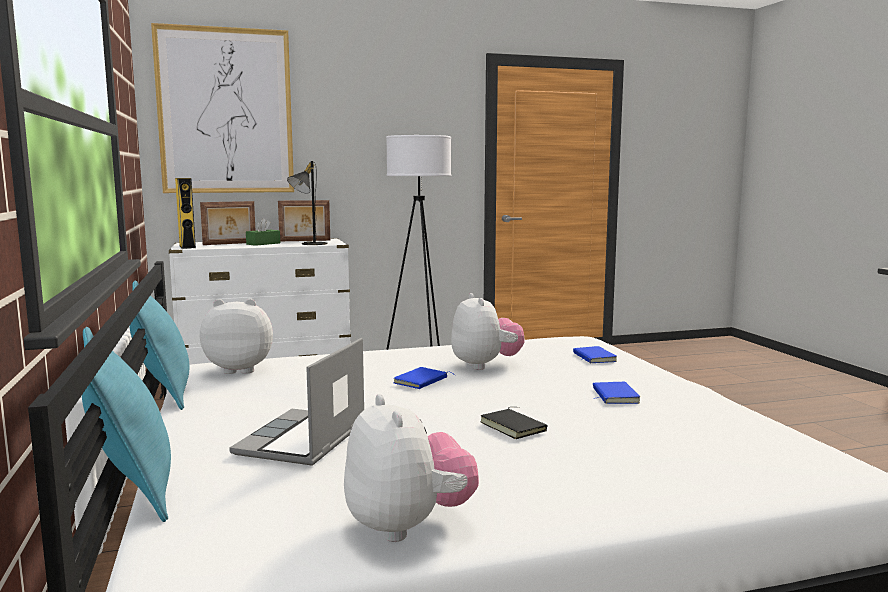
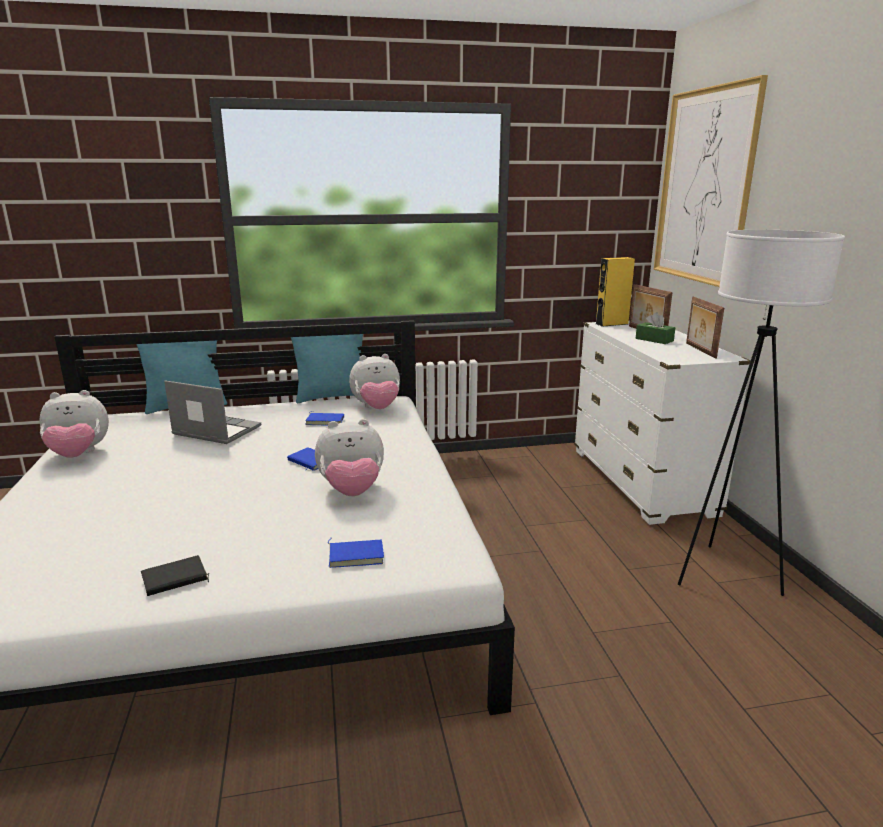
camera: 95 degrees right, 10 degrees up
(240, 369) = (377, 408): plush toy -> plush toy turned 75 degrees clockwise
(309, 244) = (663, 352): black table lamp -> none
(515, 427) = (176, 488): black book -> black book (175, 580)
(613, 396) = (213, 543): blue book -> blue book (325, 421)

